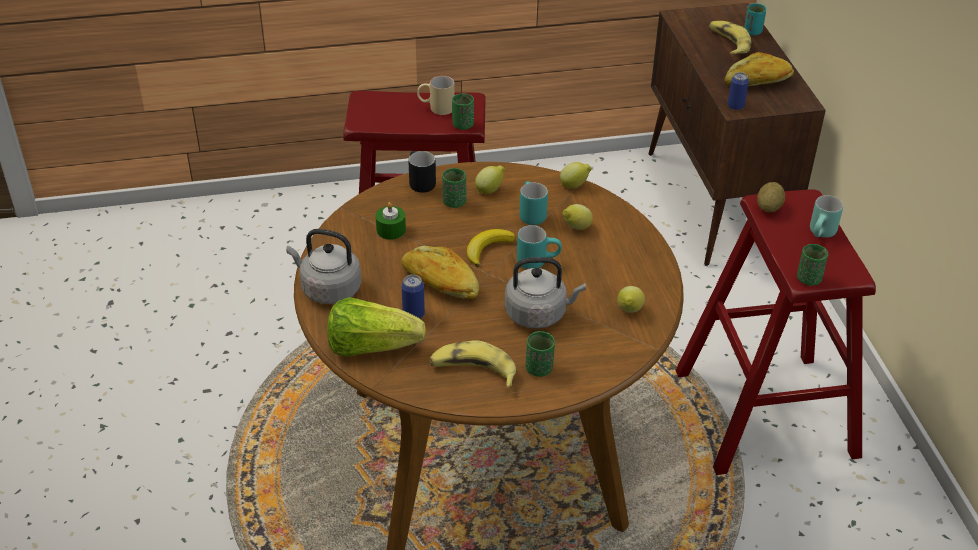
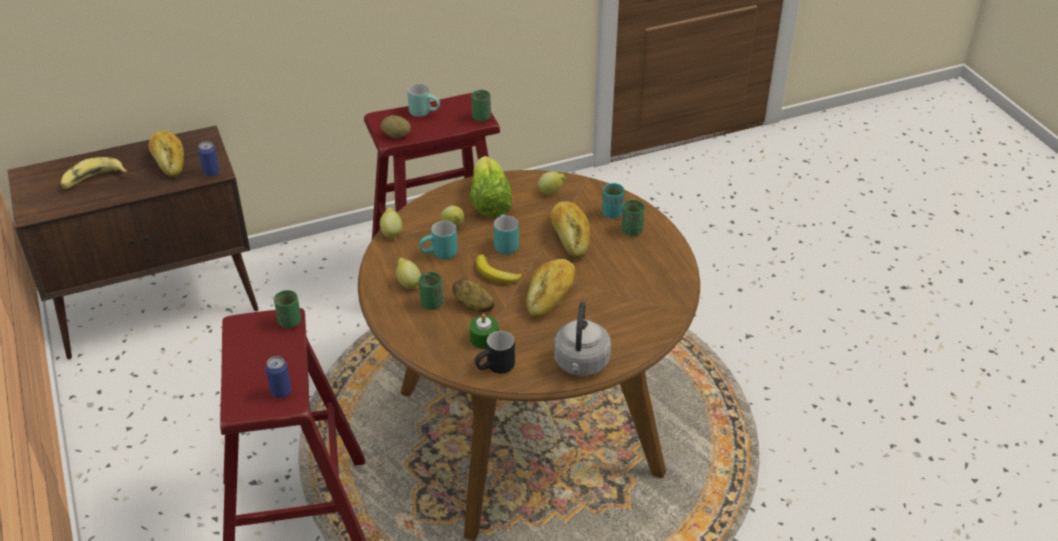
camera: 100 degrees left, 0 degrees up
(371, 346) = (643, 323): lettuce -> lettuce (489, 202)
(413, 314) = (595, 305): can -> can (281, 392)
(418, 183) = (405, 332): black mug -> black mug (496, 369)
(436, 108) = (256, 348): beige mug -> none
(442, 228) = (473, 305): none -> potato
(473, 371) = (648, 263): banana -> none
(538, 314) = (570, 236): grey kettle -> bread
(752, 32) = (71, 165): turquoise cup -> turquoise cup (612, 213)

